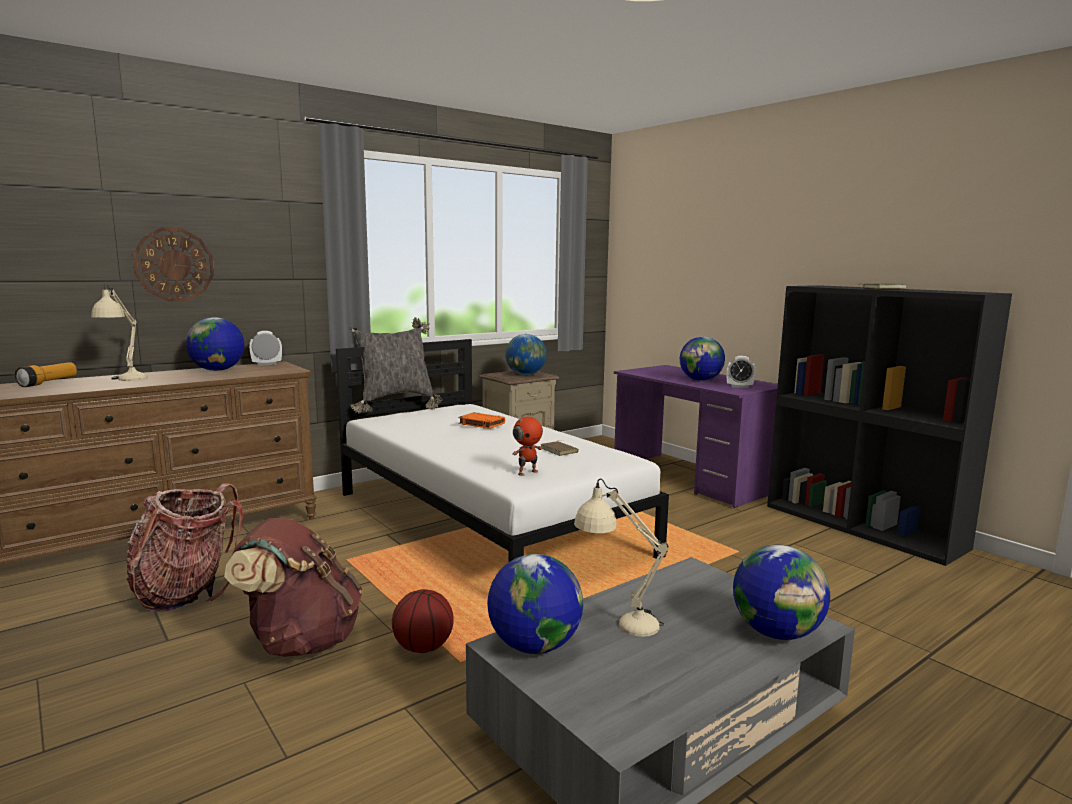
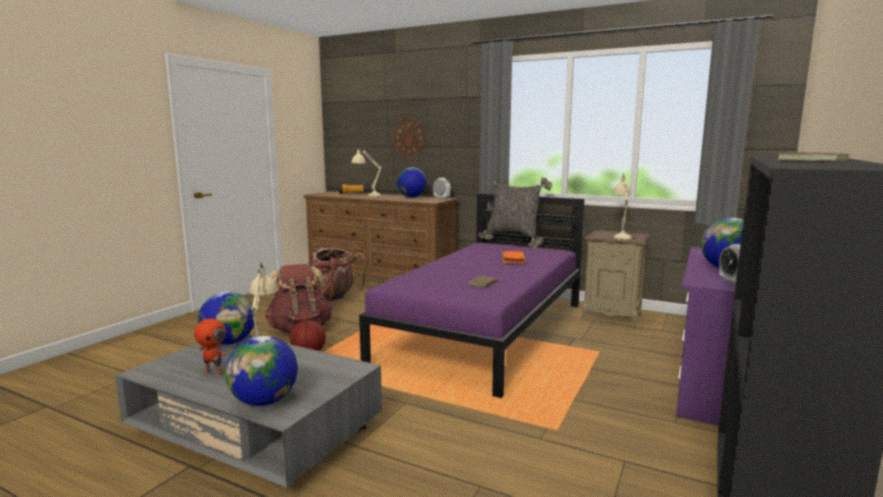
camera: 65 degrees right, 0 degrees up
(486, 522) = (486, 331): white bed -> purple bed
(525, 374) = (621, 236): globe -> beige table lamp
(527, 472) = (419, 284): toy robot -> toy robot (214, 372)

